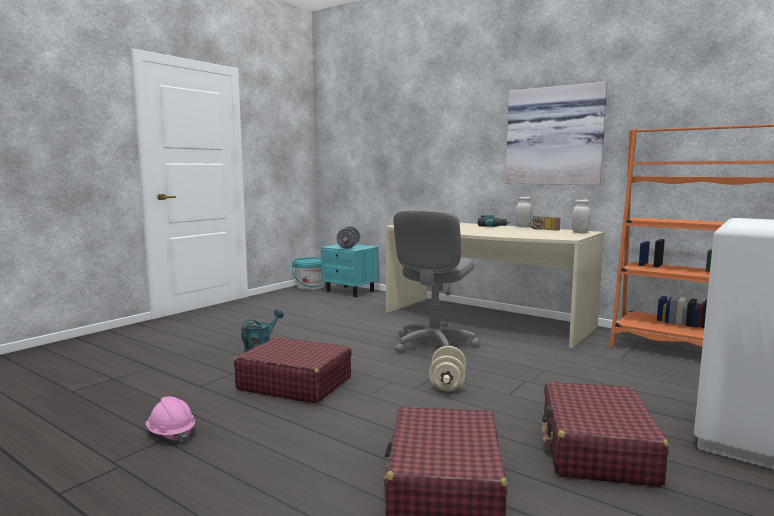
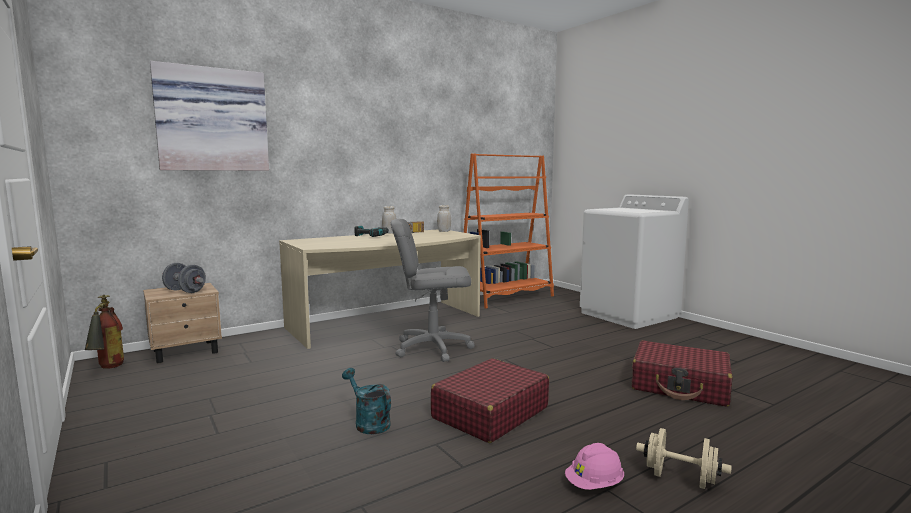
camera: 70 degrees left, 0 degrees up
(310, 287) = (107, 368): turquoise bucket -> fire extinguisher
(350, 291) = (187, 351): turquoise nightstand -> beige nightstand
(433, 344) = (432, 348): grey office chair -> grey office chair turned 135 degrees clockwise
(447, 384) = (526, 359): beige dumbbell -> beige dumbbell (680, 479)
(555, 136) = (403, 154): picture -> picture (212, 120)
(596, 449) = (635, 345): red suitcase -> none

